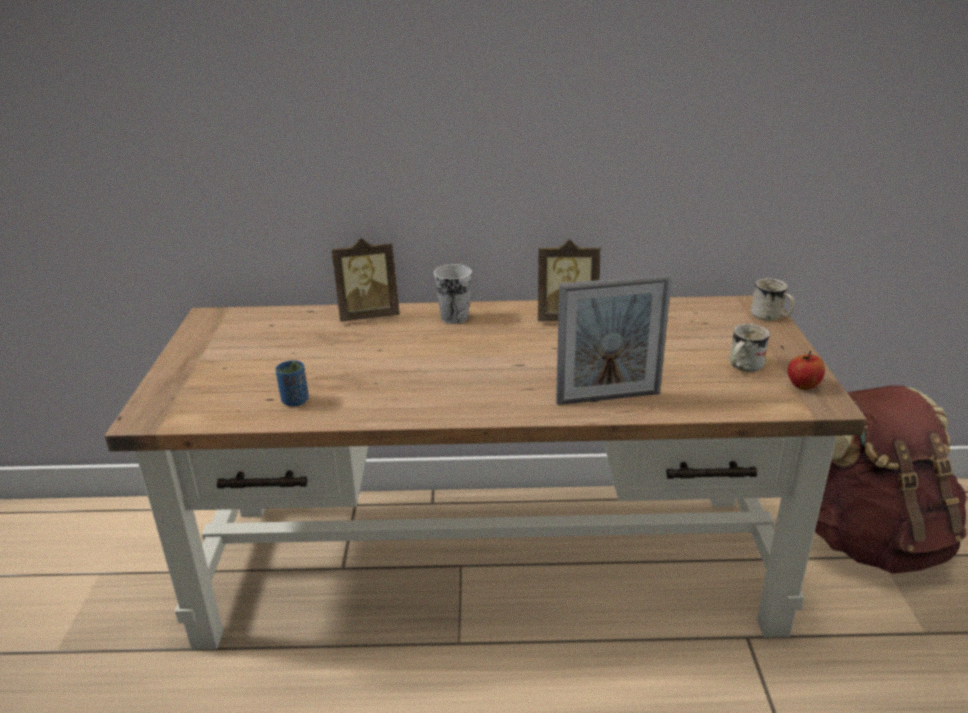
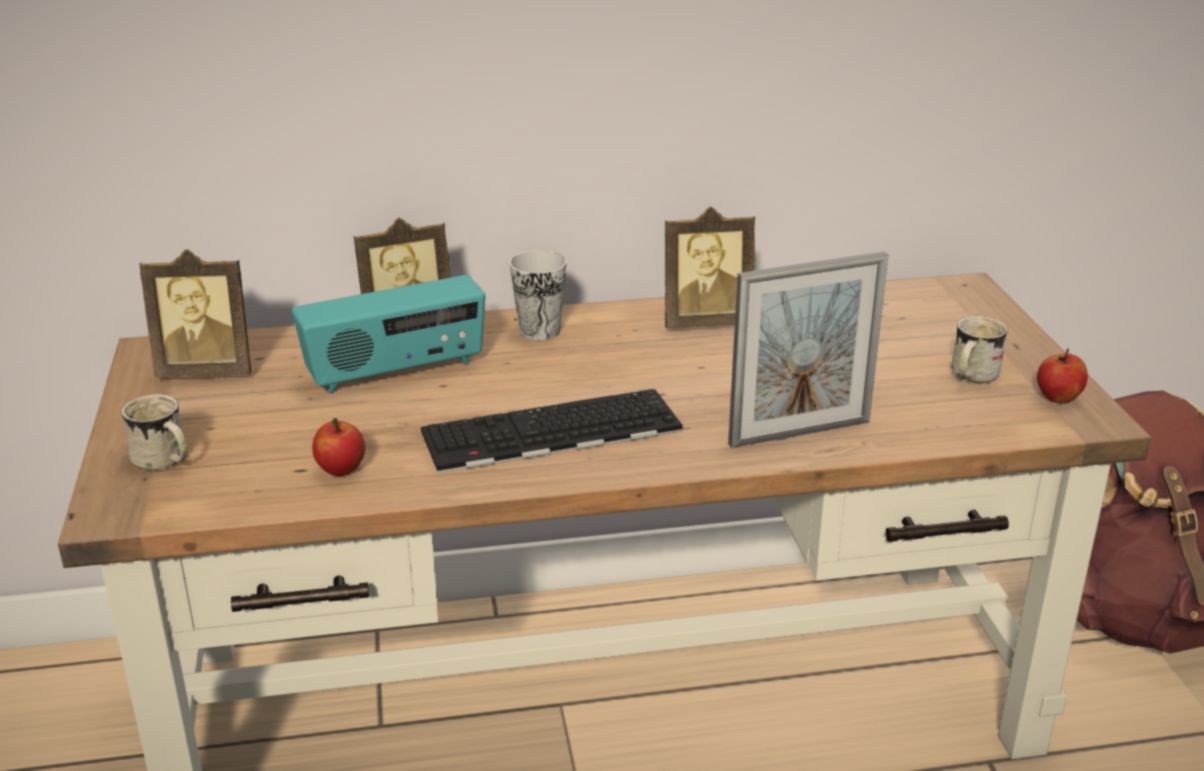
camera: 10 degrees left, 0 degrees up
(237, 331) = (208, 370): none -> picture frame
(295, 401) = (341, 470): blue cup -> apple
(353, 339) = (396, 372): none -> radio
(438, 386) = (549, 433): none -> keyboard
(771, 317) = (990, 304): white mug -> white mug (164, 462)

